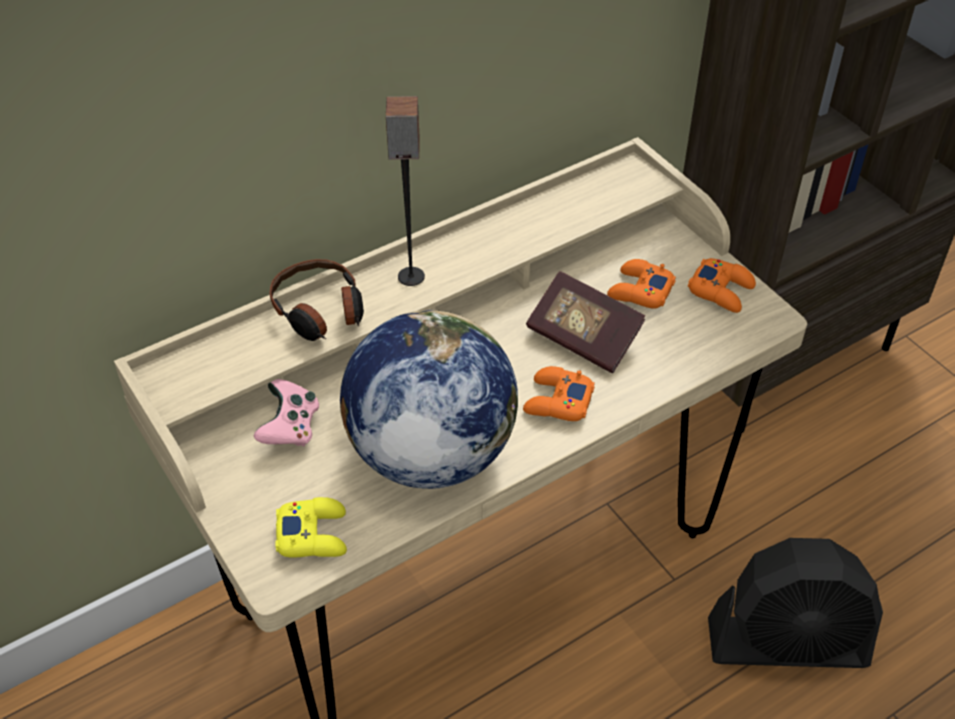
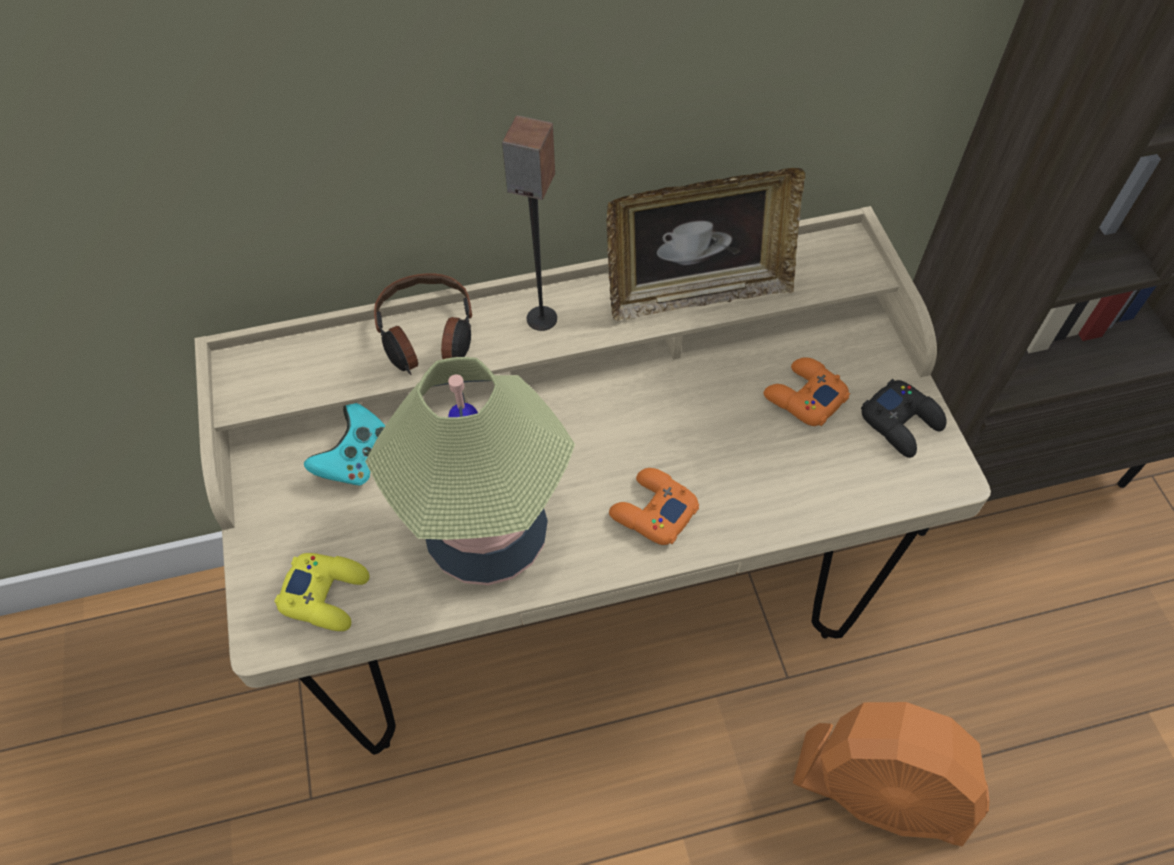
camera: 20 degrees right, 10 degrees up
(290, 428) = (356, 459): pink game controller -> turquoise game controller
(430, 453) = (487, 534): globe -> table lamp
(529, 229) = (697, 292): none -> picture frame
(583, 337) = (715, 439): book -> none
(721, 290) = (901, 423): orange game controller -> black game controller
(787, 644) = (881, 789): black fan -> orange fan

